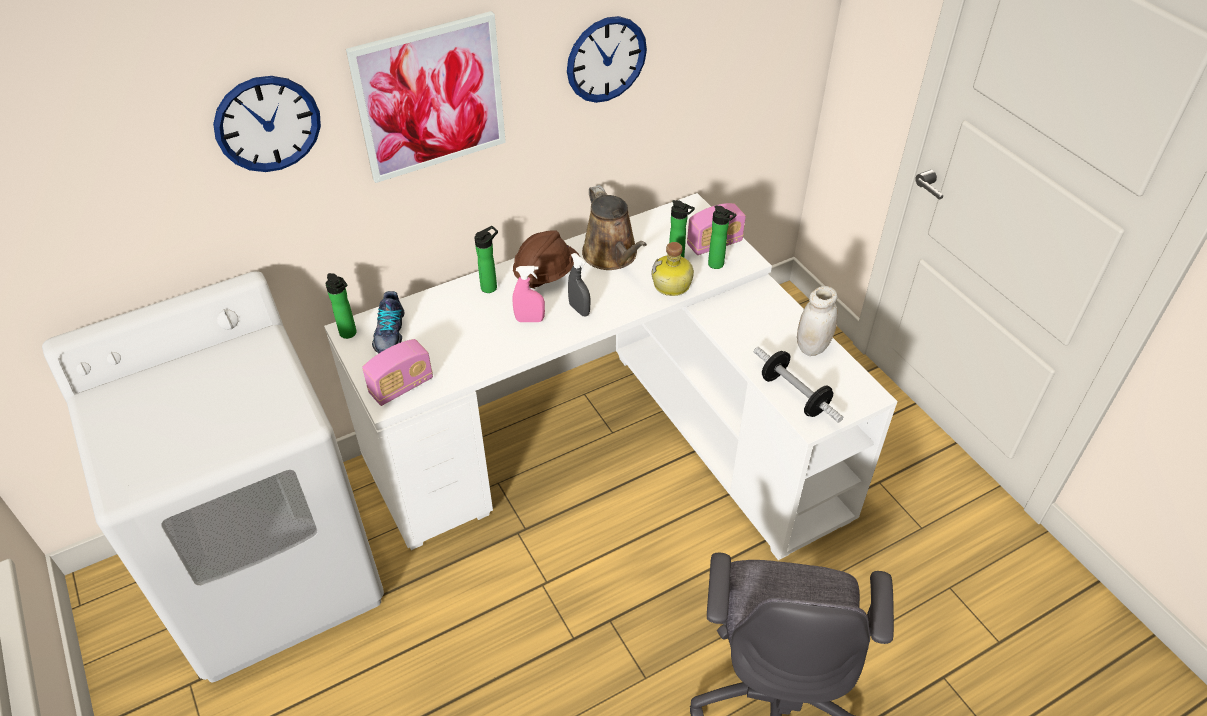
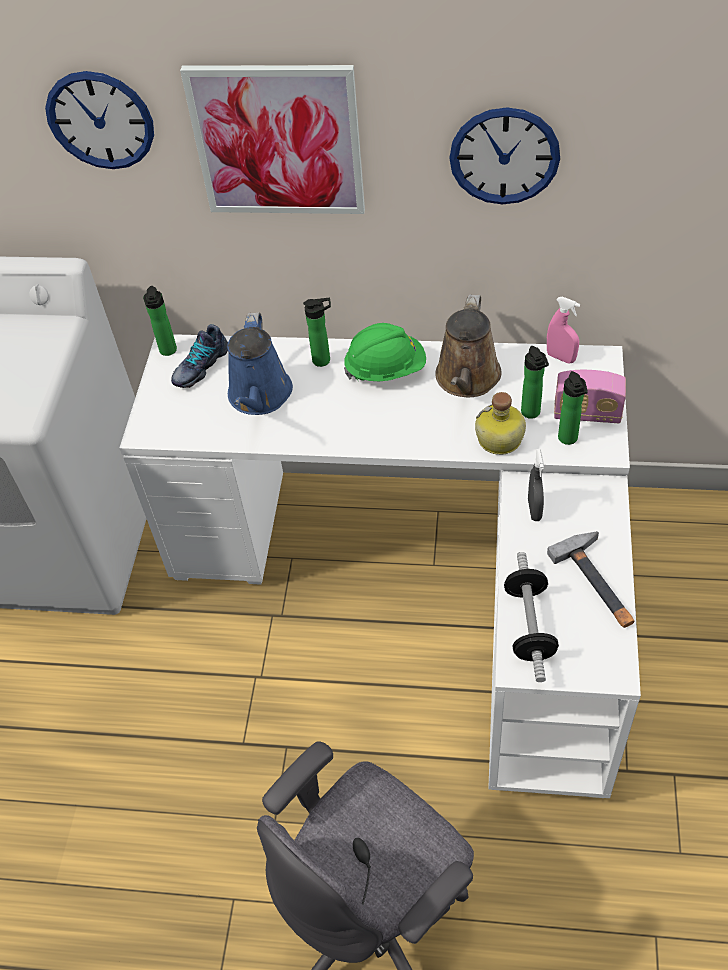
camera: 40 degrees right, 5 degrees up
(401, 386) = (167, 423): radio -> none
(462, 334) = (259, 397): none -> blue watering can
(530, 320) = (329, 411): pink spray bottle -> pink spray bottle (560, 357)
(546, 274) = (386, 370): brown hard hat -> green hard hat
(579, 309) = (384, 423): grey spray bottle -> grey spray bottle (534, 509)
(812, 347) = (599, 583): white jar -> hammer

